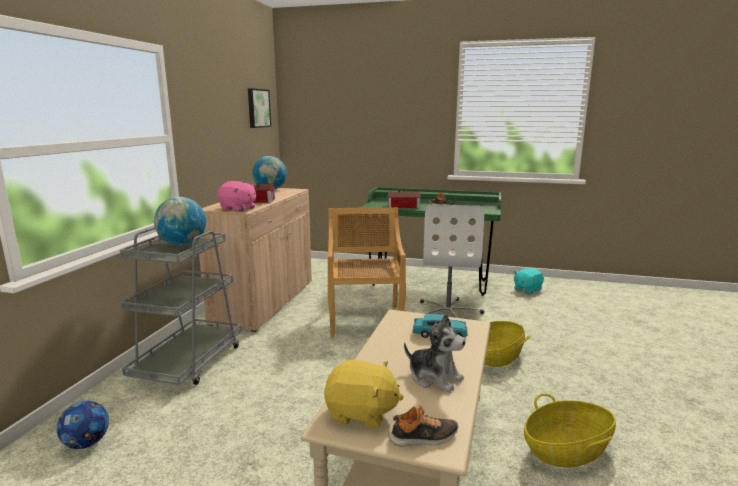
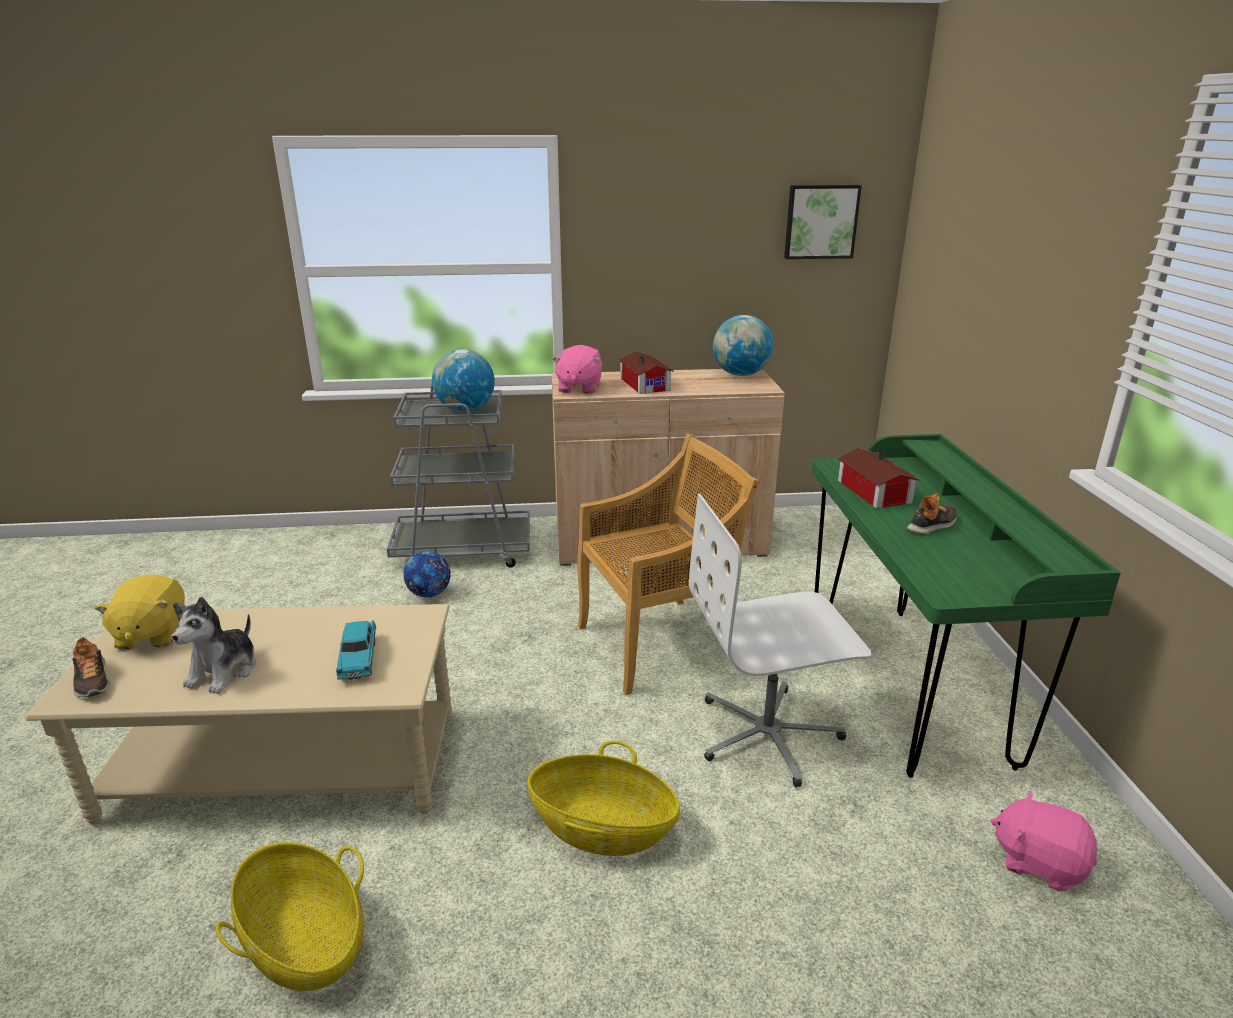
camera: 70 degrees right, 10 degrees up
(87, 443) = (306, 556): football -> football (429, 594)
(527, 289) = (1038, 862): turquoise plush toy -> pink plush toy

